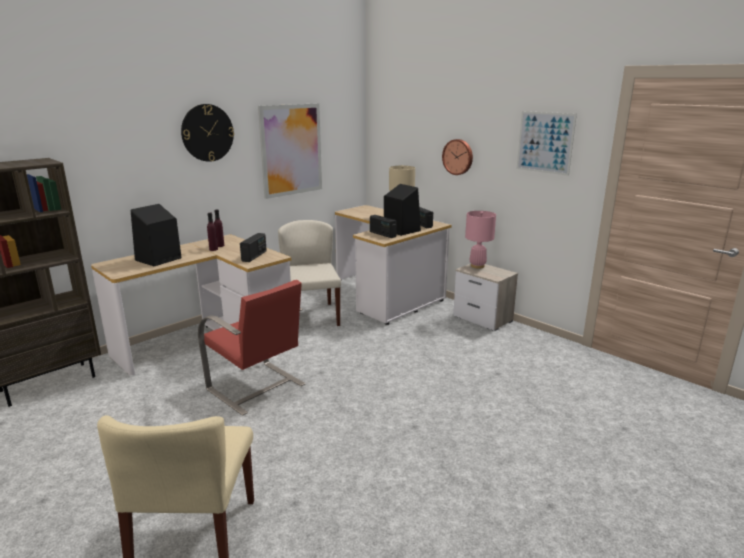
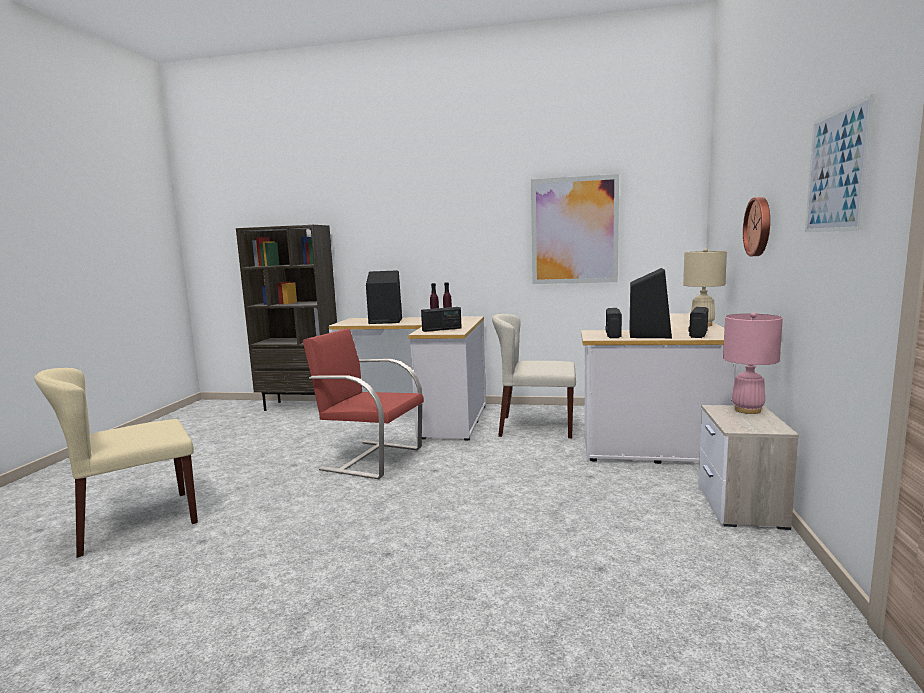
camera: 55 degrees right, 10 degrees down
(207, 133) = (469, 208): wall clock -> none
(257, 388) = (371, 458): red chair -> red chair turned 105 degrees clockwise
(311, 316) = (535, 427): beige chair -> beige chair turned 120 degrees counterclockwise

